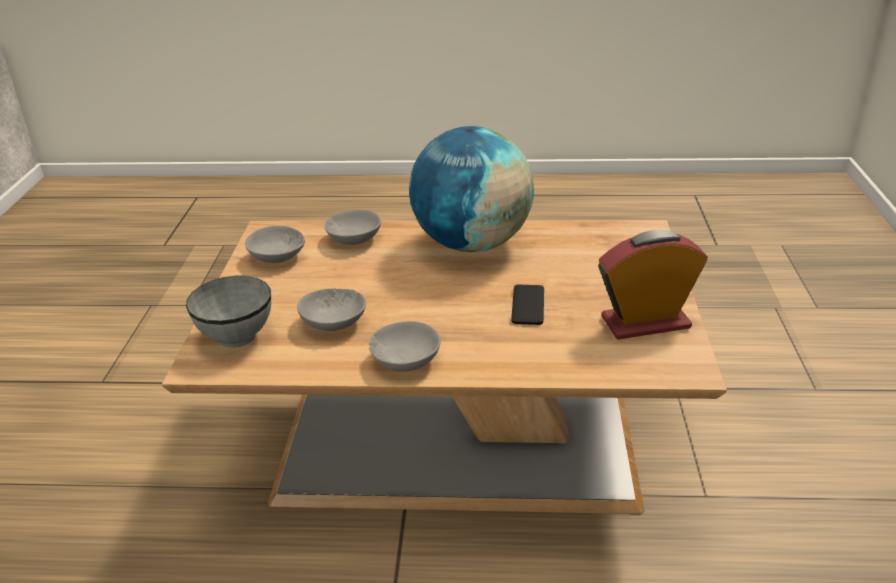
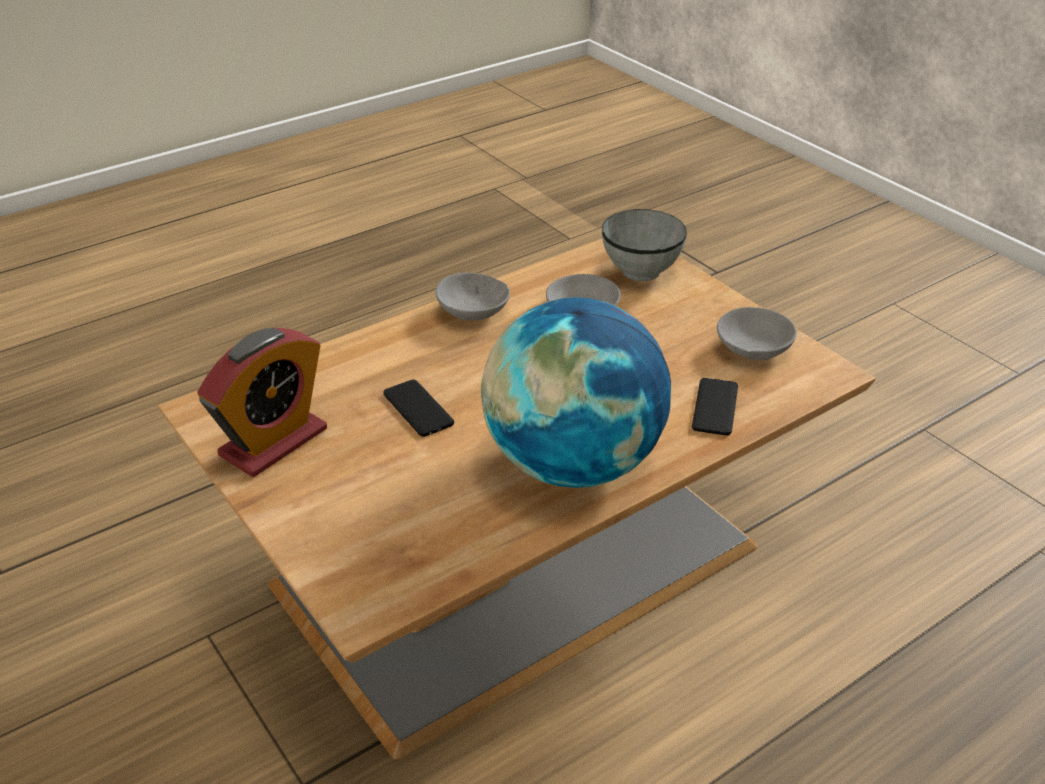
camera: 140 degrees right, 5 degrees up
(356, 239) = (715, 407): grey bowl -> phone

